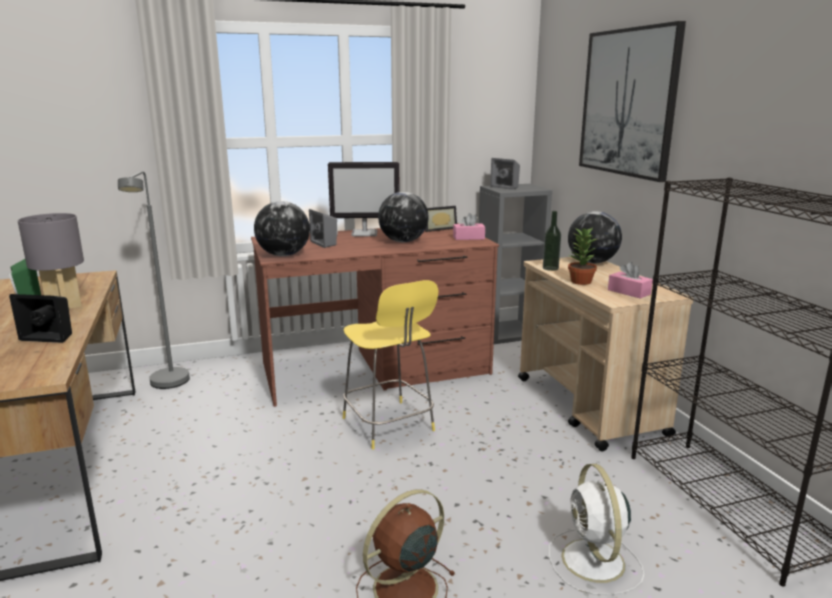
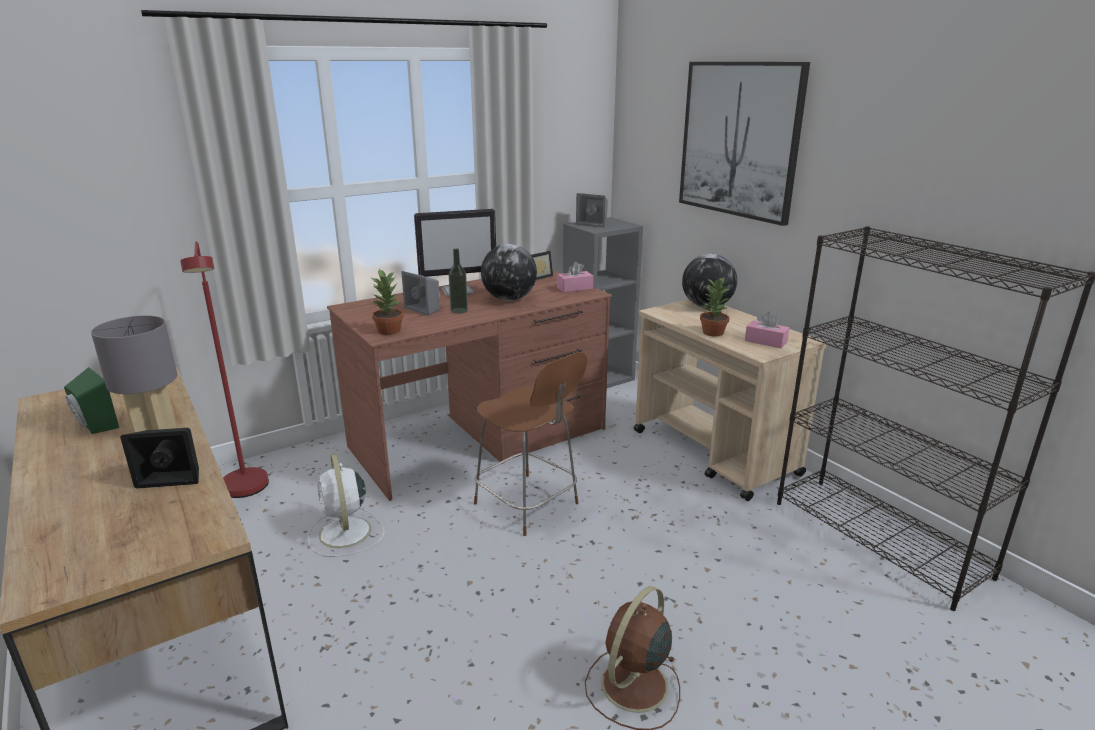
camera: 15 degrees left, 5 degrees up
(168, 385) = (246, 492): grey floor lamp -> red floor lamp
(284, 255) = (389, 330): globe -> potted plant
(389, 426) = (528, 505): yellow stool -> brown stool
(550, 268) = (672, 318): bottle -> bottle (459, 310)
(594, 562) = (793, 620): white fan -> white fan (345, 534)

